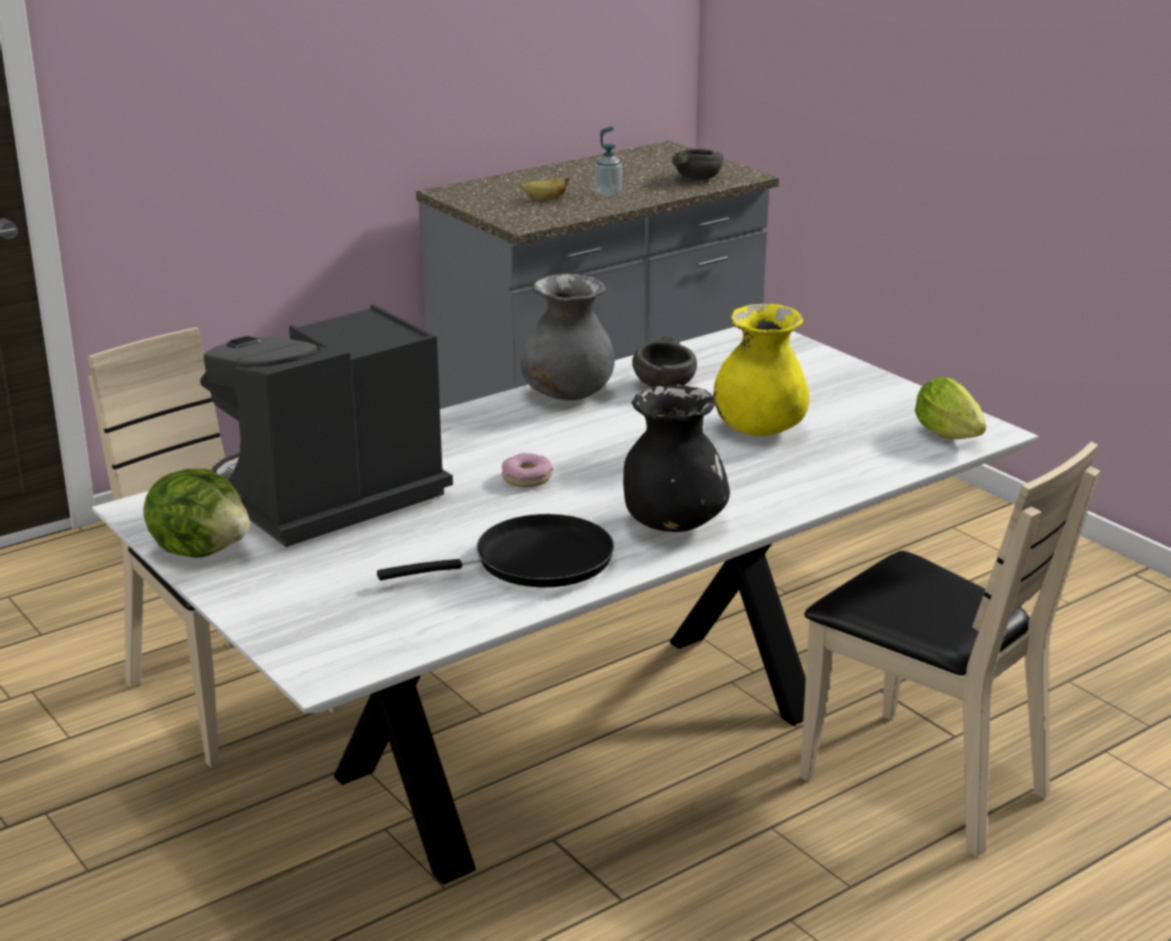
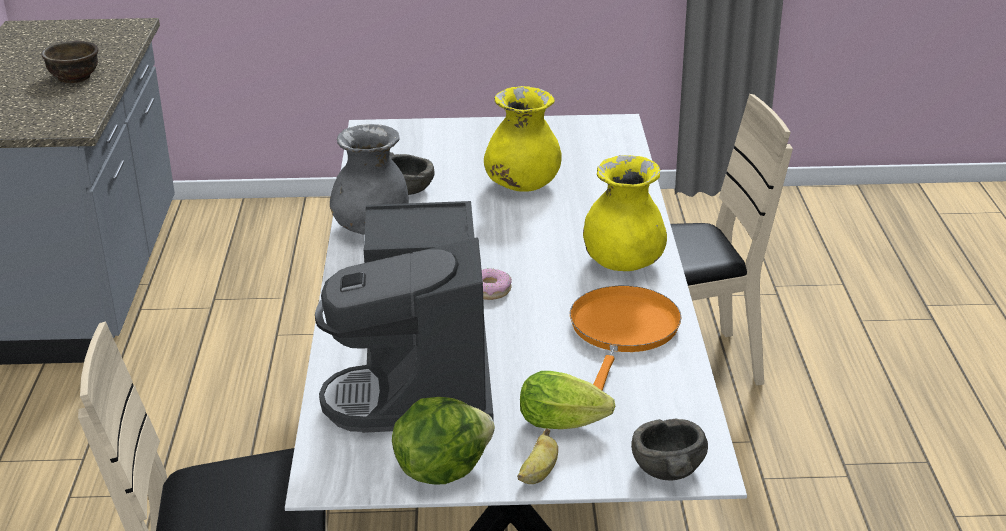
camera: 55 degrees left, 5 degrees up
(533, 562) = (623, 331): black frying pan -> orange frying pan
(545, 199) = (37, 101): banana -> banana (538, 474)
(608, 193) = (74, 77): soap dispenser -> brown bowl
(672, 524) = (623, 263): black vase -> yellow vase
(697, 178) = (107, 40): grey bowl -> grey bowl (667, 469)
(952, 437) = (611, 136): lettuce -> lettuce (567, 424)

